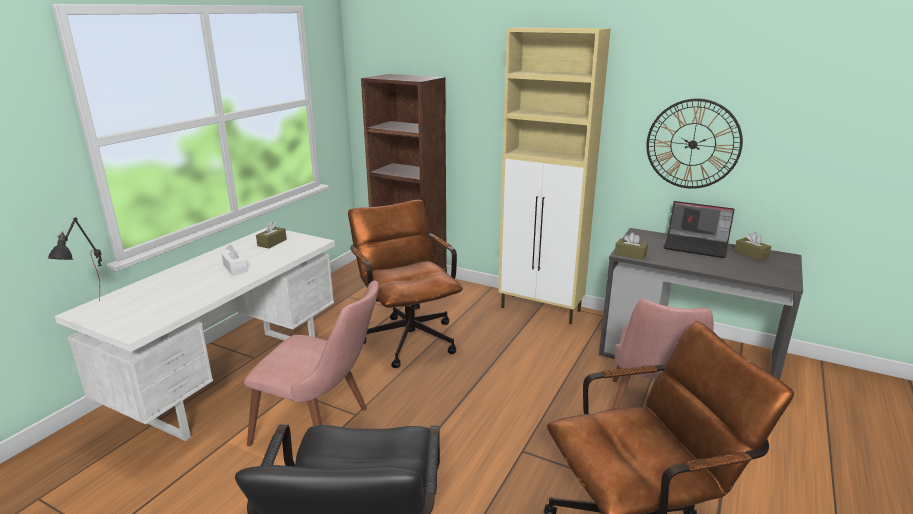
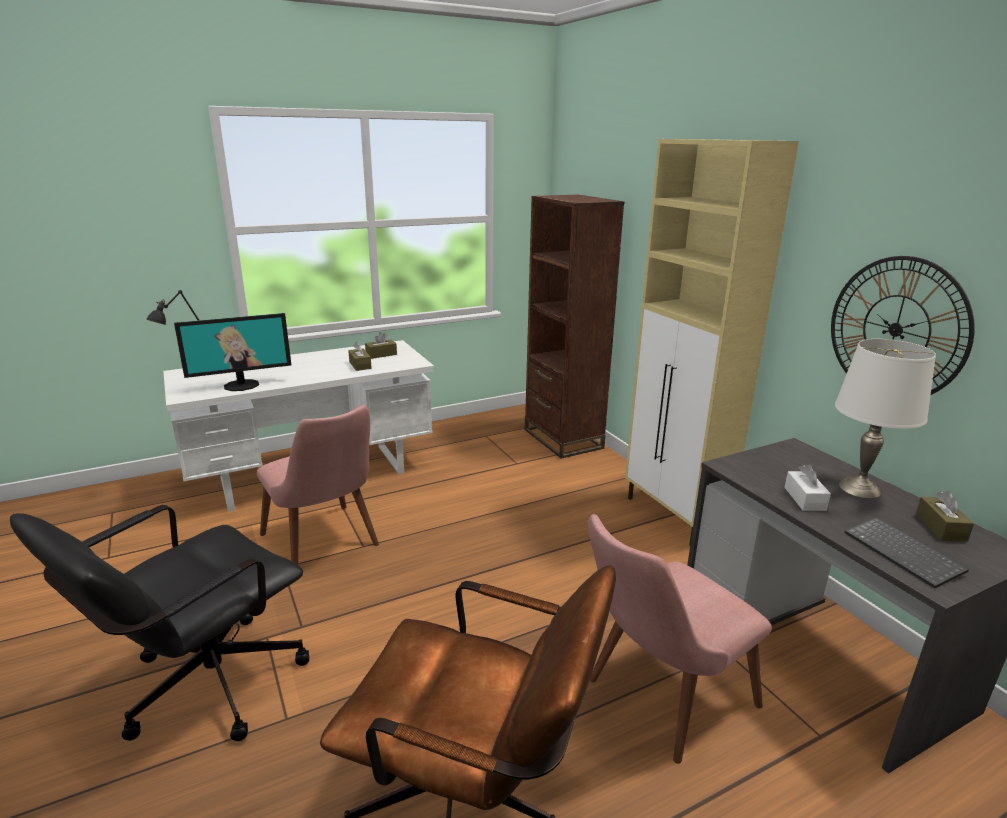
camera: 35 degrees right, 0 degrees up
(180, 303) = (241, 385): none -> monitor
(235, 268) = (320, 368): white tissue box -> white tissue box (804, 499)
(407, 336) = (494, 492): brown office chair -> none
(630, 254) = (733, 469): brown tissue box -> brown tissue box (360, 365)
(696, 246) = (860, 488): laptop -> white table lamp
(757, 272) = (905, 553): none -> keyboard

